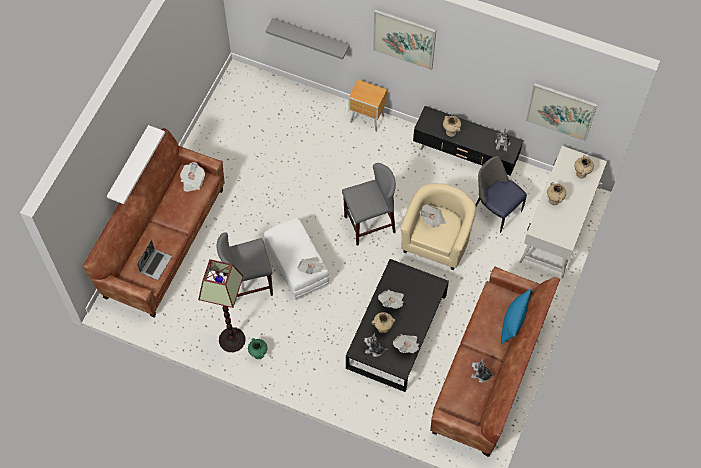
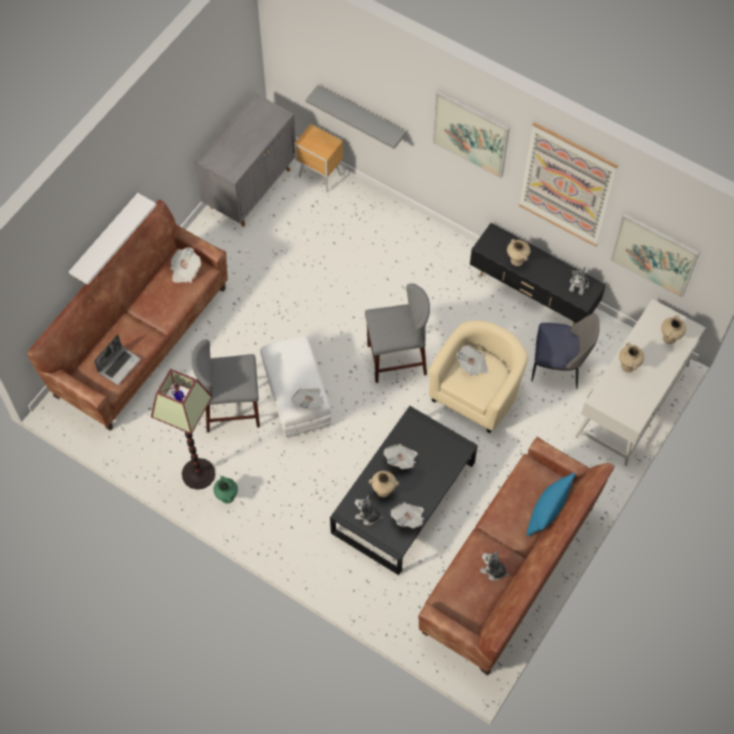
camera: 10 degrees right, 0 degrees up
(226, 107) = (251, 188): none -> grey cabinet
(367, 119) = (420, 230): brown nightstand -> brown nightstand (320, 177)
(485, 68) = (566, 185): none -> picture
(496, 210) = (558, 367): chair -> chair turned 135 degrees clockwise

